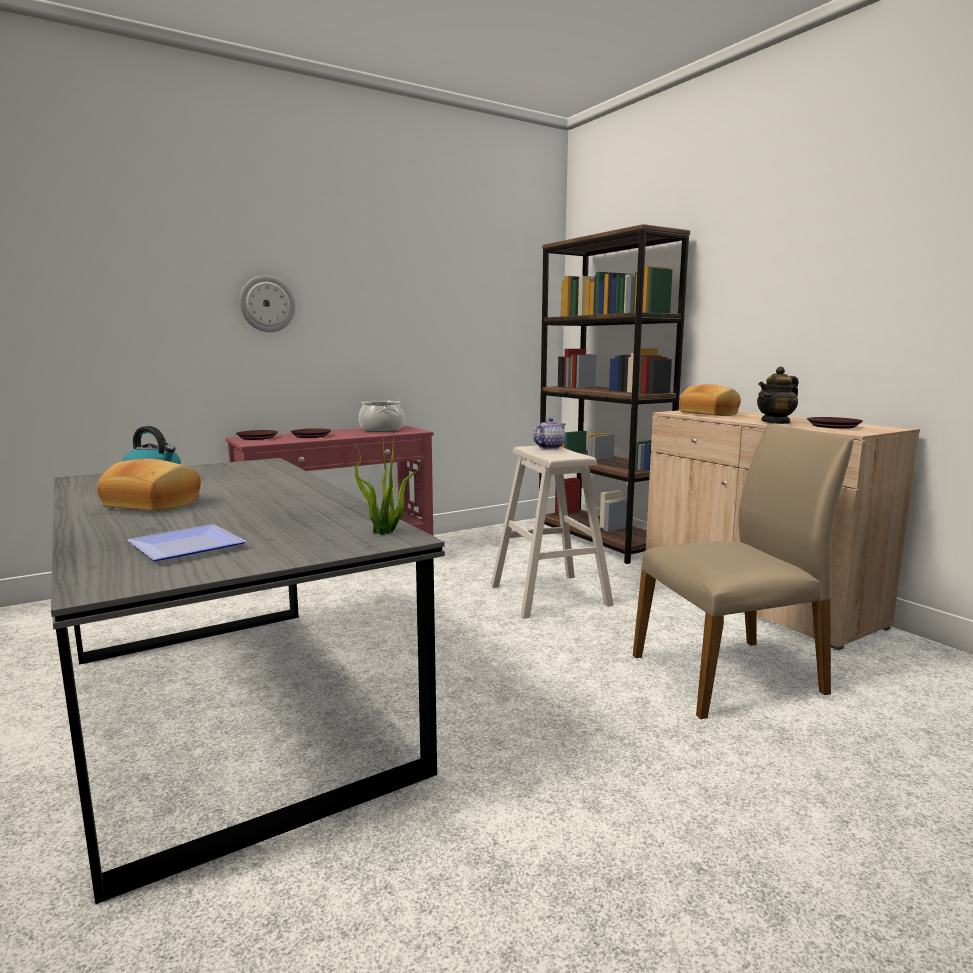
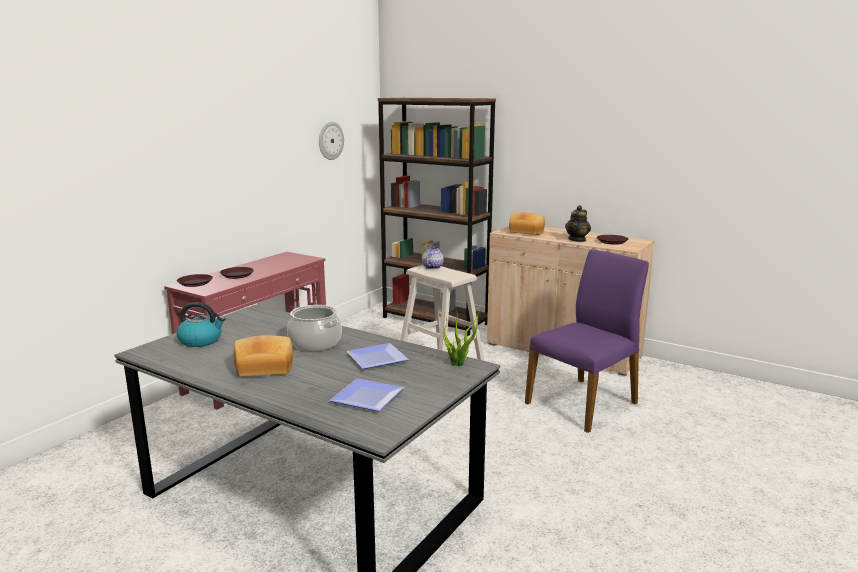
camera: 25 degrees left, 5 degrees up
(267, 304) = (185, 166): wall clock -> wall clock (330, 140)
(290, 514) = (376, 359): none -> plate
(381, 429) = (279, 260): cooking pot -> cooking pot (315, 343)
(730, 674) = (583, 403): beige chair -> purple chair

